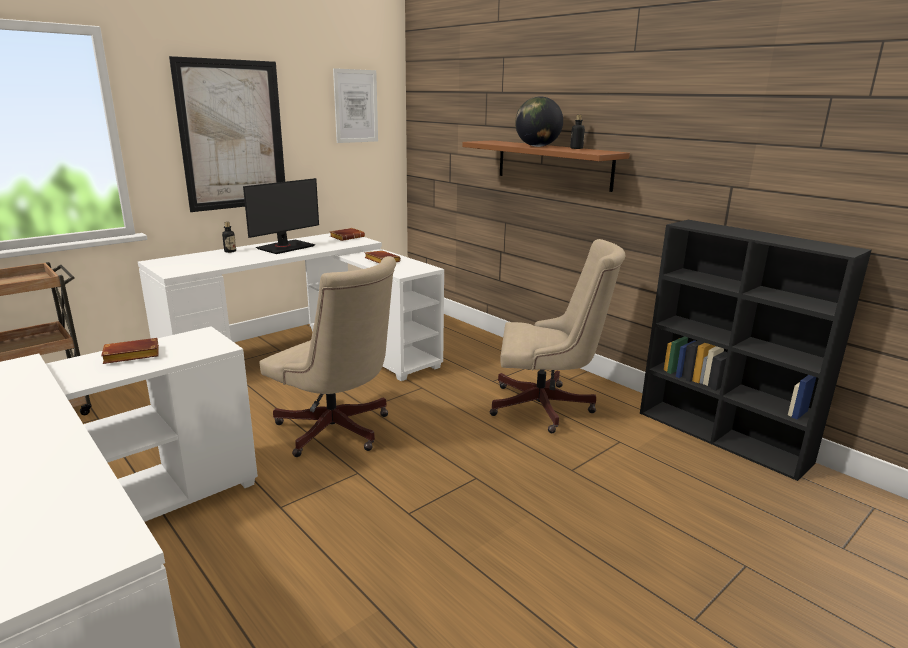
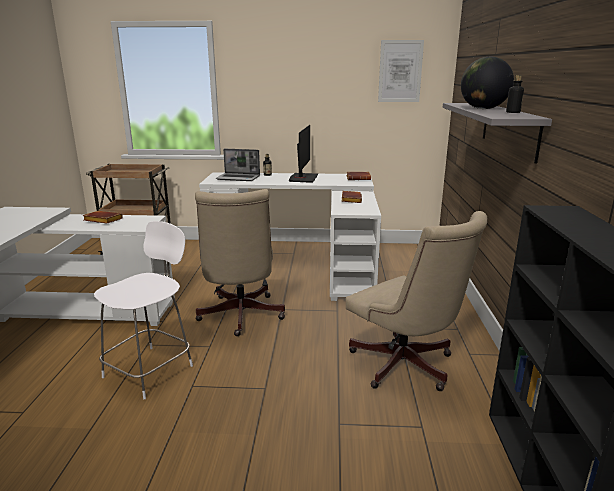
camera: 45 degrees right, 0 degrees up
(202, 261) = (239, 178): none -> laptop
(233, 135) = (291, 93): picture -> none
(285, 247) = (303, 178): monitor -> monitor turned 75 degrees counterclockwise
(336, 525) = (151, 370): none -> white chair
(553, 164) = (509, 129): brown shelf -> grey shelf

